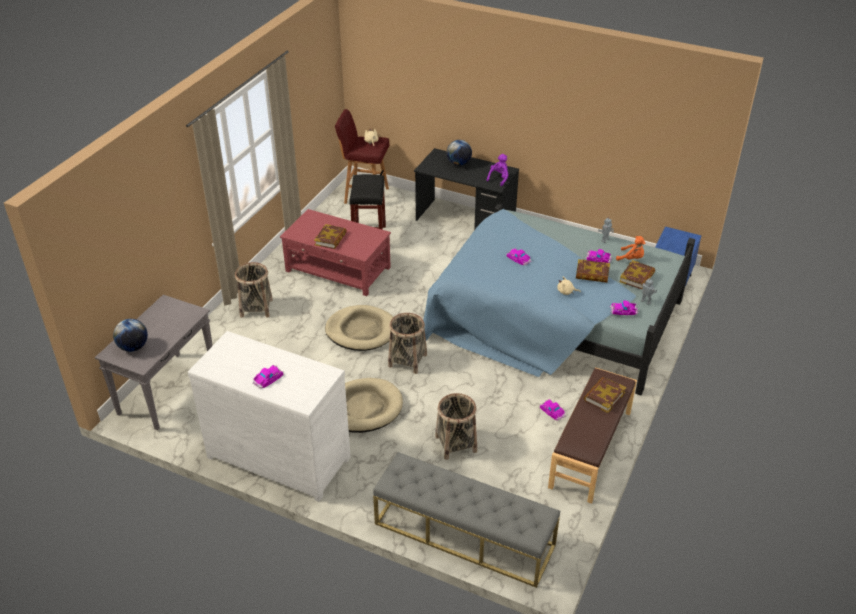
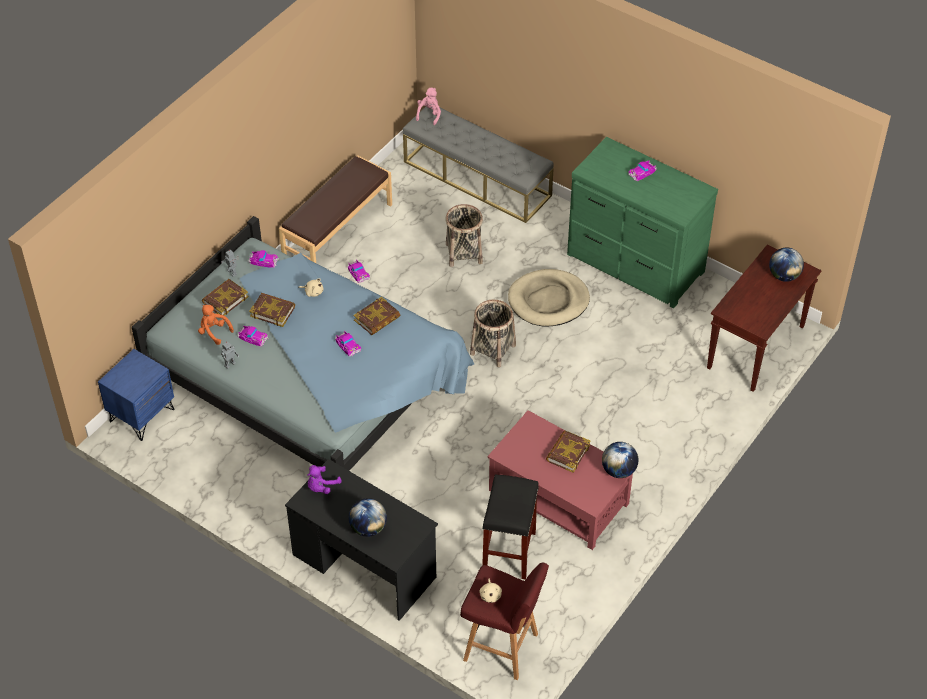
camera: 170 degrees left, 10 degrees up
(168, 390) = (755, 348): grey console table -> brown console table
(256, 308) = (665, 447): basket -> none
(279, 455) = (634, 264): white dresser -> green dresser
(292, 233) = (619, 470): none -> globe
(361, 331) = (539, 395): beige dog bed -> none
(534, 530) = (429, 114): none -> pink plush toy
(604, 396) = (320, 210): book -> book (377, 319)

